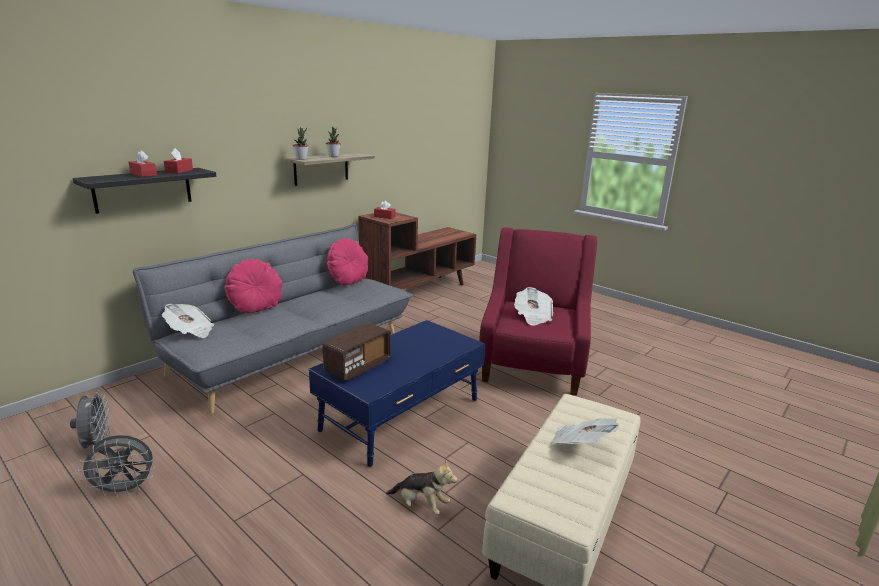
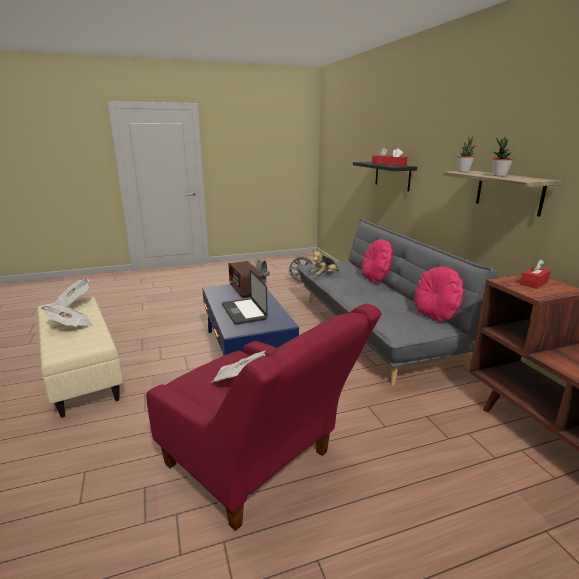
camera: 120 degrees right, 0 degrees up
(190, 331) = (344, 263): newspaper -> newspaper (71, 304)
(421, 504) = (162, 338): plush toy -> plush toy (324, 275)
(423, 349) = (243, 312): none -> laptop

